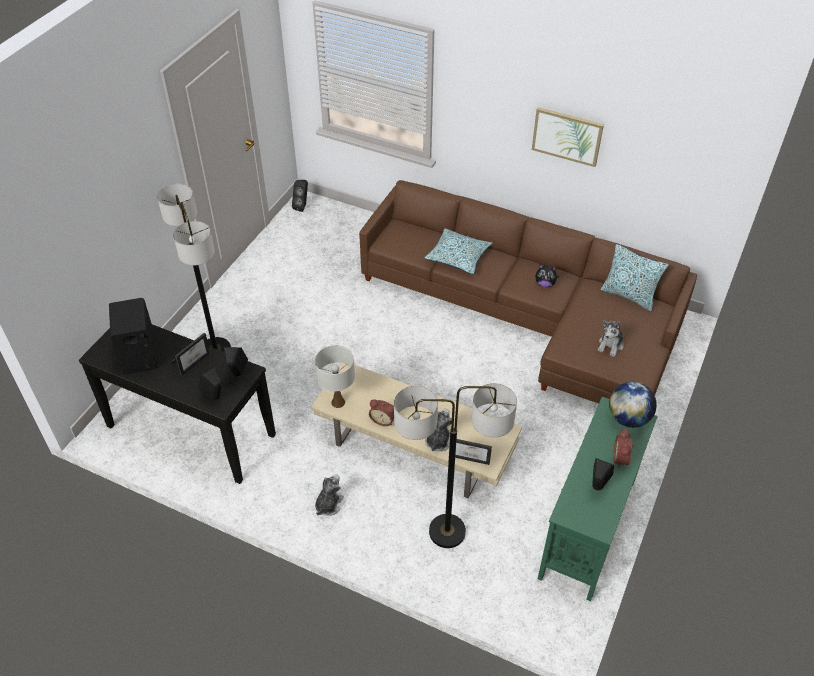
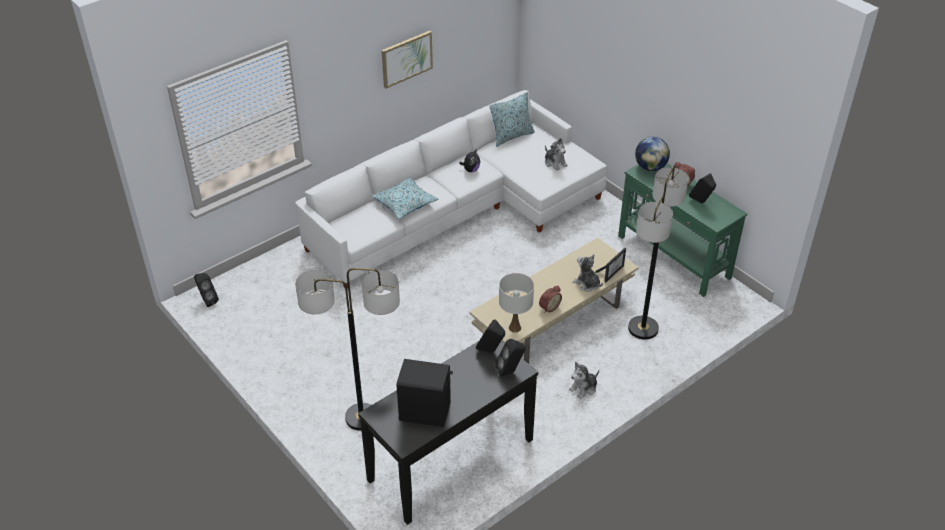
camera: 65 degrees left, 5 degrees down
(193, 361) = (456, 376): picture frame -> none
(328, 504) = (584, 388): plush toy -> plush toy turned 90 degrees counterclockwise
(531, 316) = (460, 209): brown sofa -> white sofa

